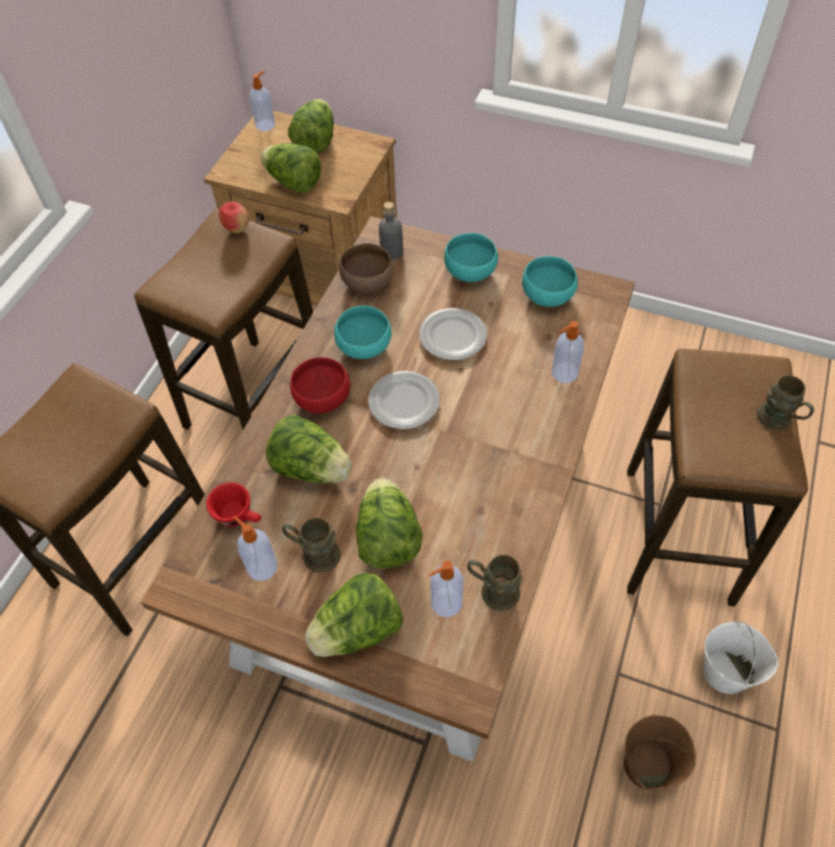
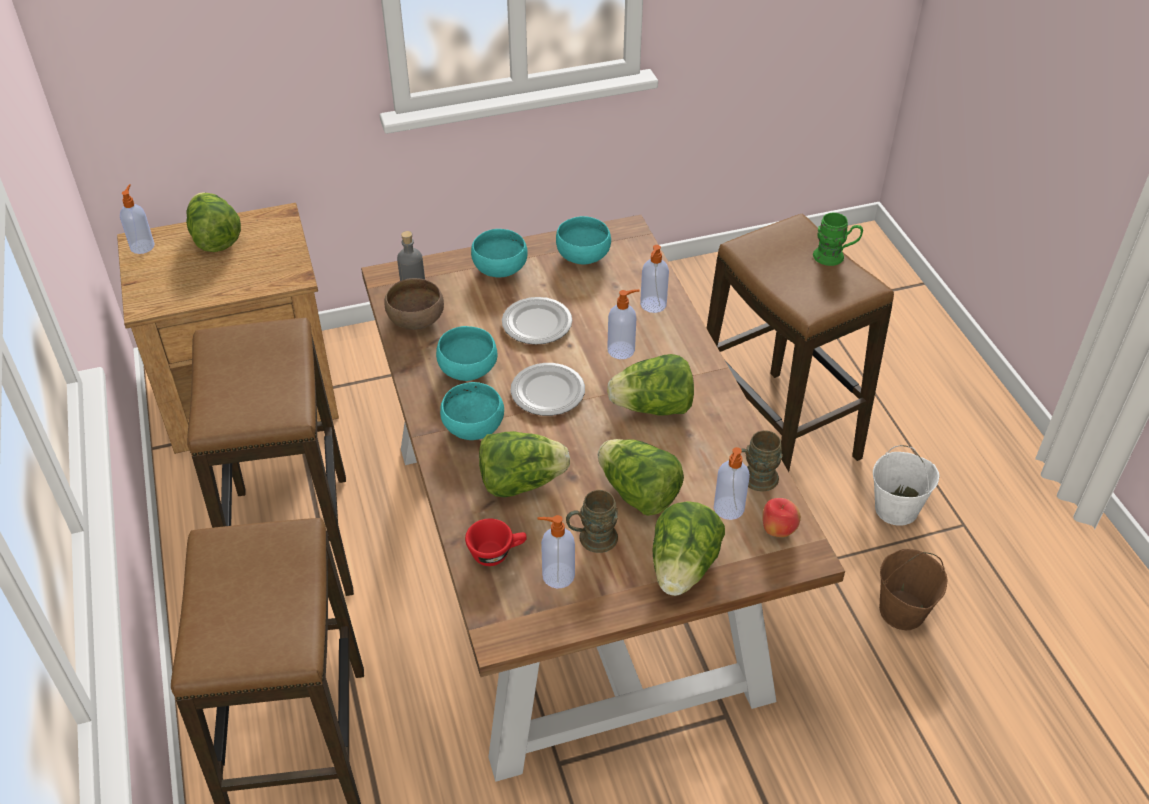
camera: 40 degrees left, 10 degrees down
(237, 229) = (240, 336): apple -> apple (777, 531)
(293, 183) = (231, 283): lettuce -> lettuce (653, 408)
(321, 397) = (472, 427): red bowl -> turquoise bowl
(498, 400) = (622, 350): none -> soap dispenser
(779, 420) = (834, 257): brown mug -> green mug

